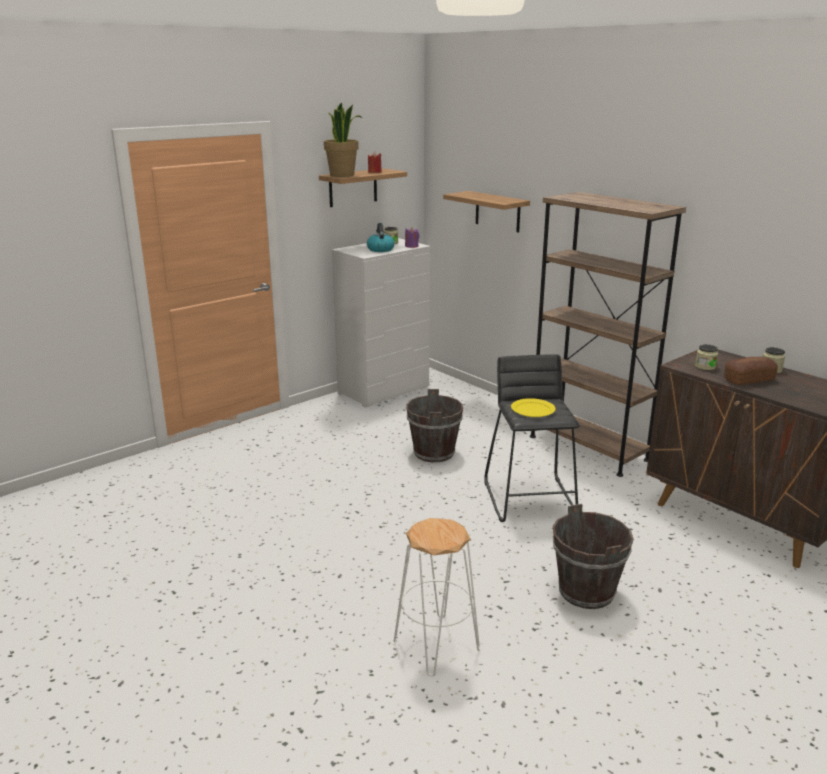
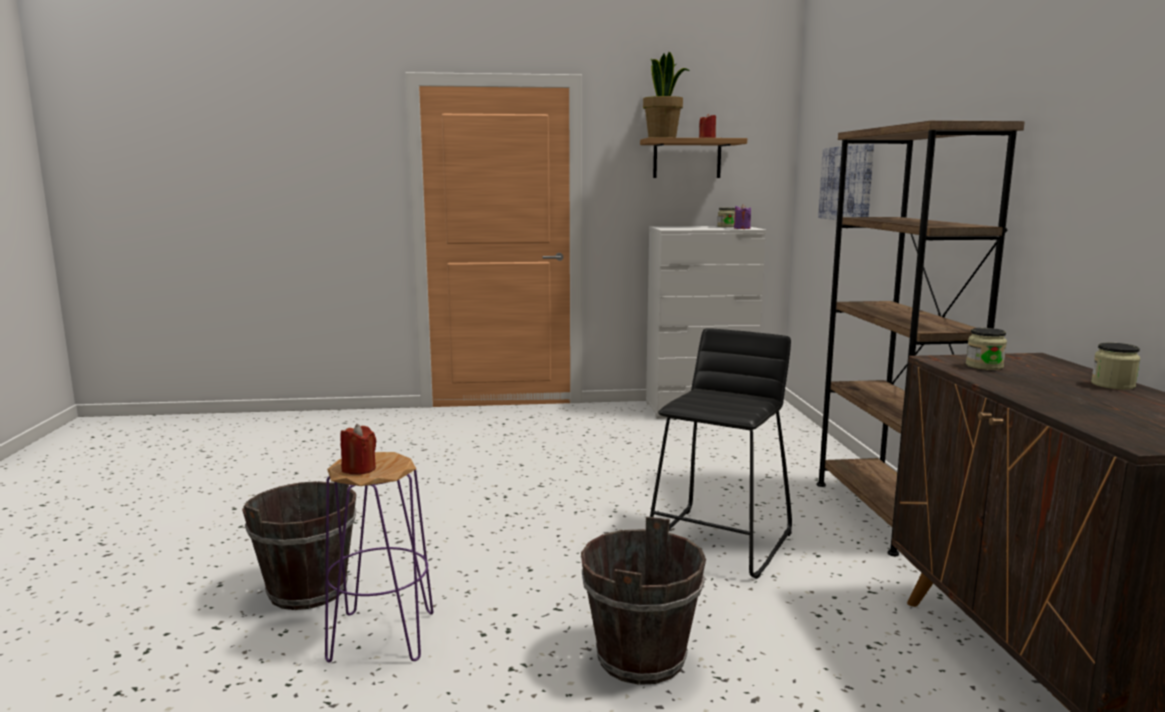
camera: 35 degrees right, 10 degrees down
(380, 249) = (699, 228): kettle -> none
(434, 453) = (669, 470): brown bucket -> brown bucket (308, 591)
(436, 645) = (381, 637): white stool -> purple stool
(440, 540) = (359, 469): none -> red candle
(497, 211) = (846, 183): shelf -> picture
(533, 410) = (713, 399): yellow plate -> none
(748, 380) = (1035, 386): bread -> none

